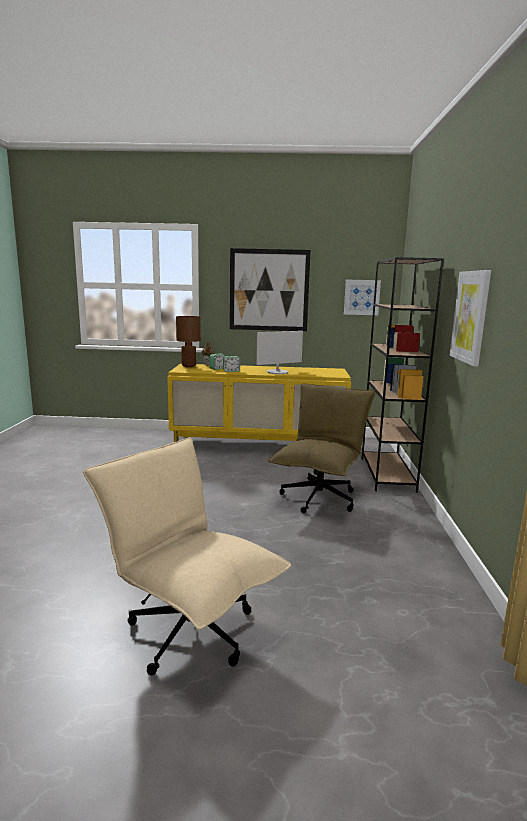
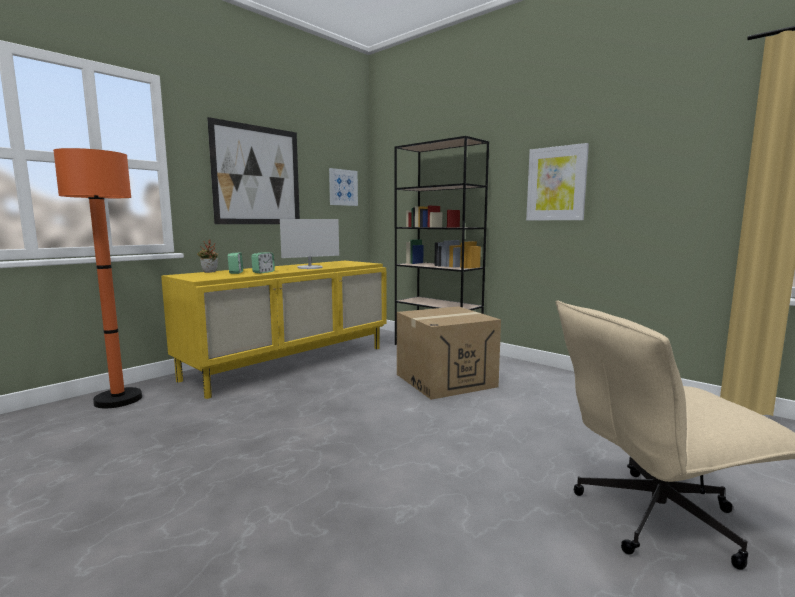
camera: 50 degrees left, 5 degrees down
(145, 437) = (118, 399): none -> orange floor lamp
(189, 366) = (192, 275): brown table lamp -> none
(277, 372) = (310, 267): monitor -> monitor turned 45 degrees clockwise
(318, 498) = (445, 380): beige office chair -> cardboard box

